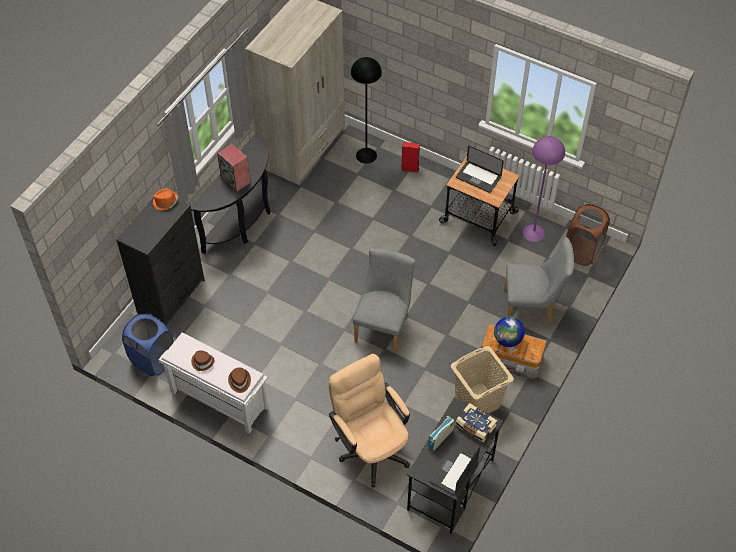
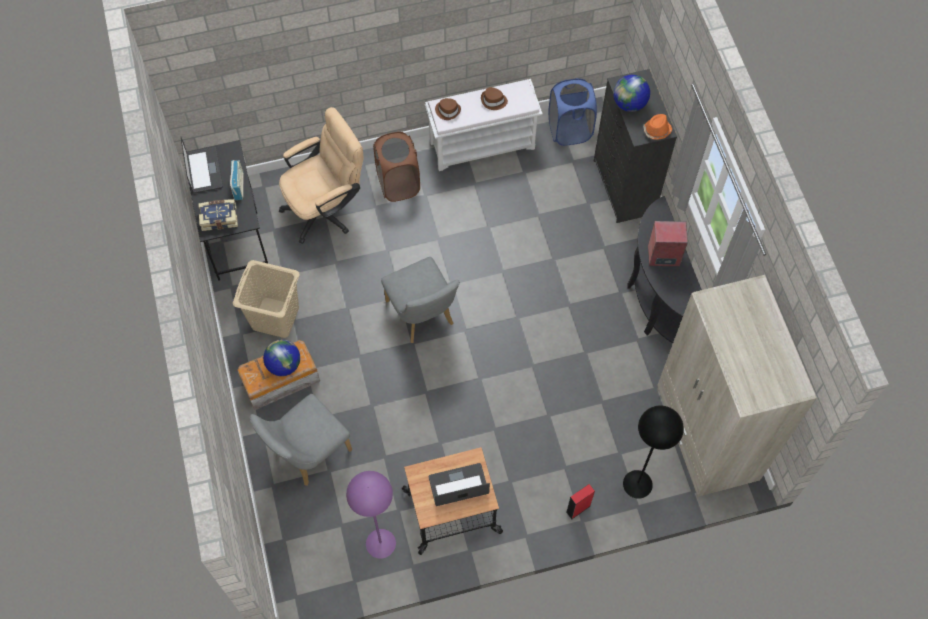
camera: 135 degrees right, 10 degrees up
(157, 229) = (629, 104): none -> globe
(370, 447) = (326, 208): beige office chair -> beige office chair turned 45 degrees counterclockwise
(582, 251) = (312, 565): brown laundry basket -> brown laundry basket (398, 184)

